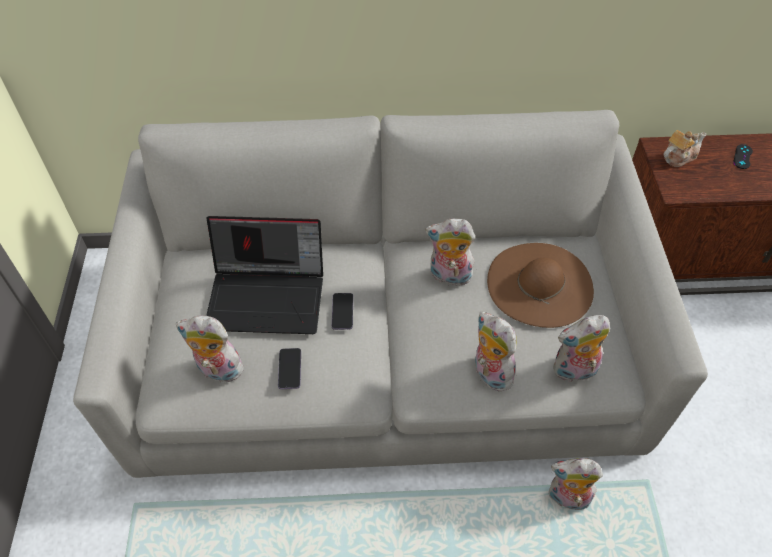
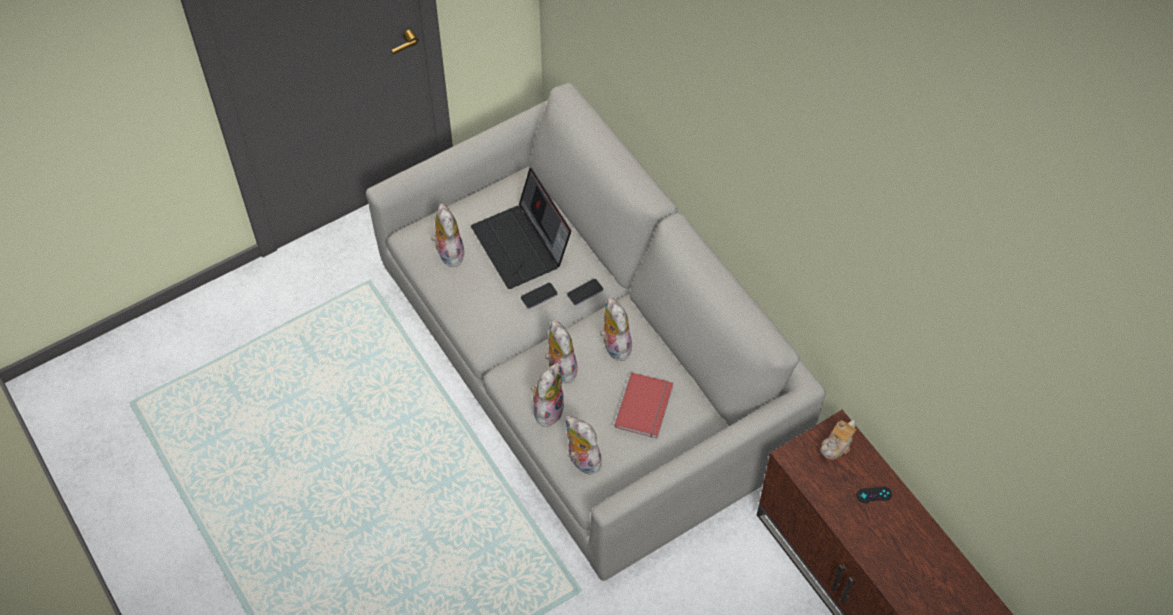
camera: 60 degrees right, 5 degrees up
(290, 369) = (474, 291): phone -> phone (585, 292)
(539, 284) = (646, 407): brown hat -> red book
(567, 499) = (531, 540): plush toy -> plush toy (560, 368)
(678, 157) = (837, 445): teapot -> teapot turned 105 degrees clockwise

